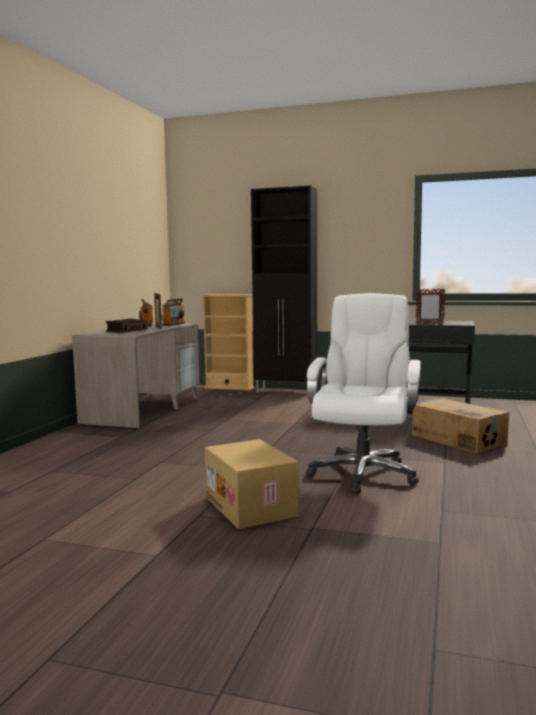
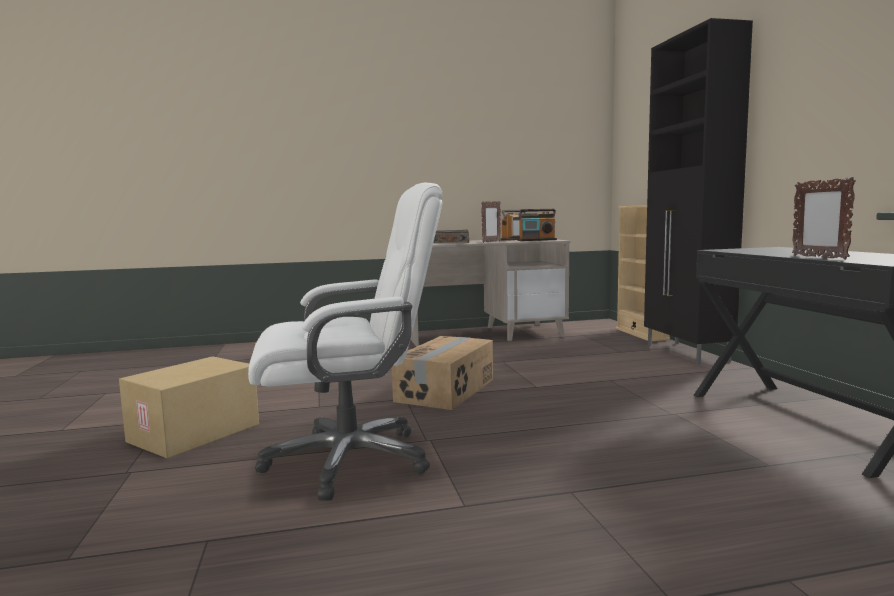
camera: 60 degrees right, 0 degrees up
(458, 439) = (633, 496): cardboard box -> cardboard box (446, 390)

